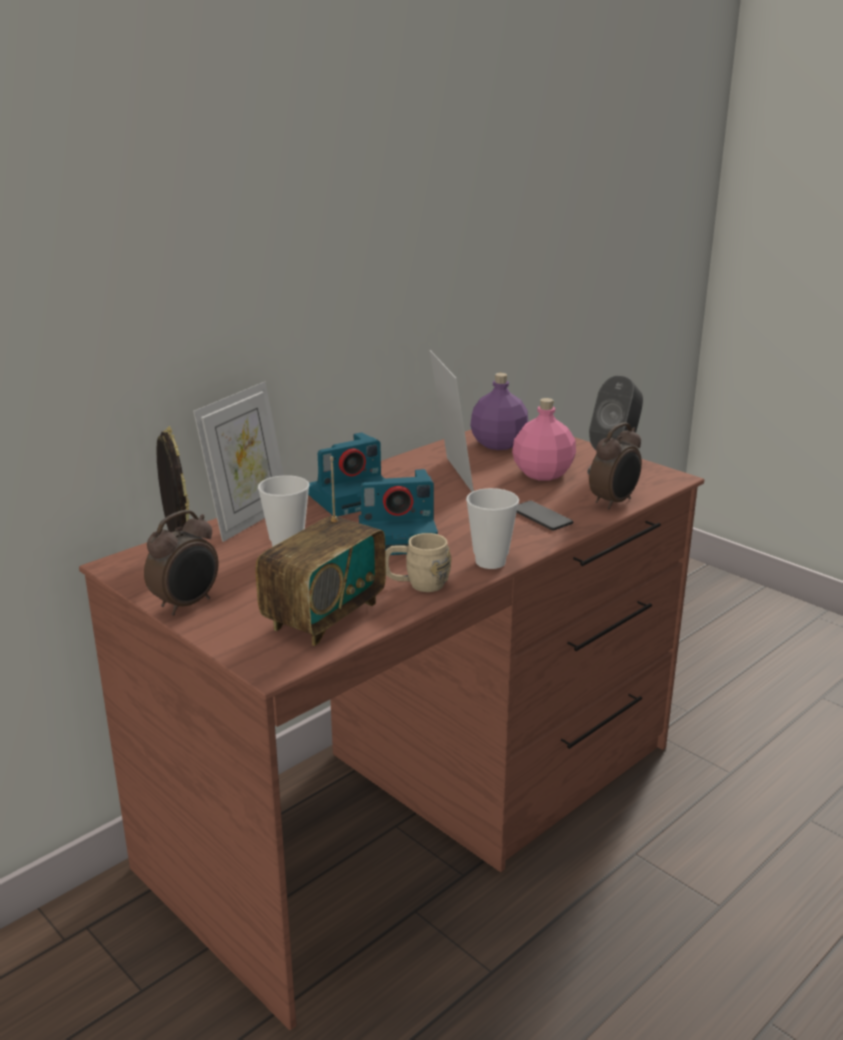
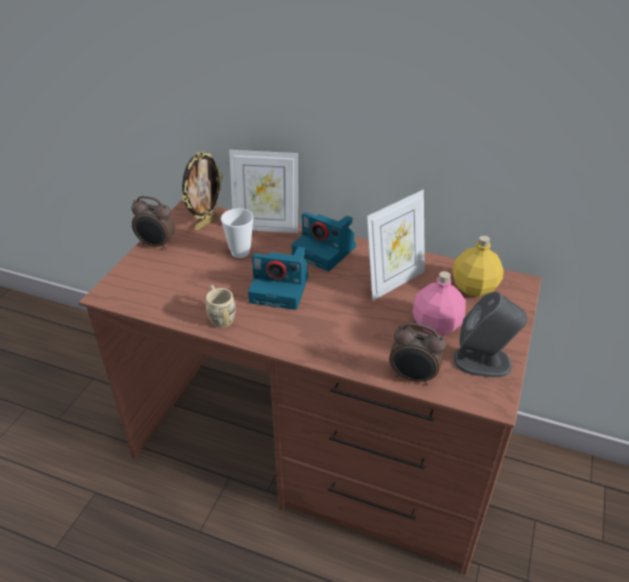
camera: 65 degrees right, 15 degrees up
(324, 616) = (164, 293): radio -> none
(399, 536) = (281, 289): camera -> camera turned 45 degrees counterclockwise
(490, 562) = (268, 338): cup -> none
(499, 444) = (473, 288): purple bottle -> yellow bottle
(541, 517) = (356, 344): phone -> none

